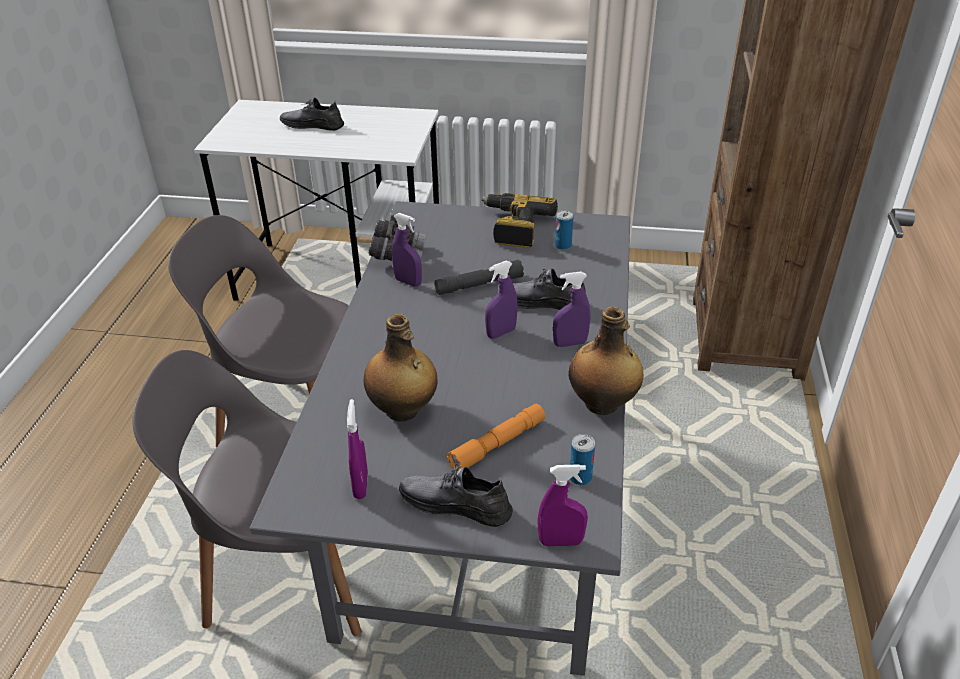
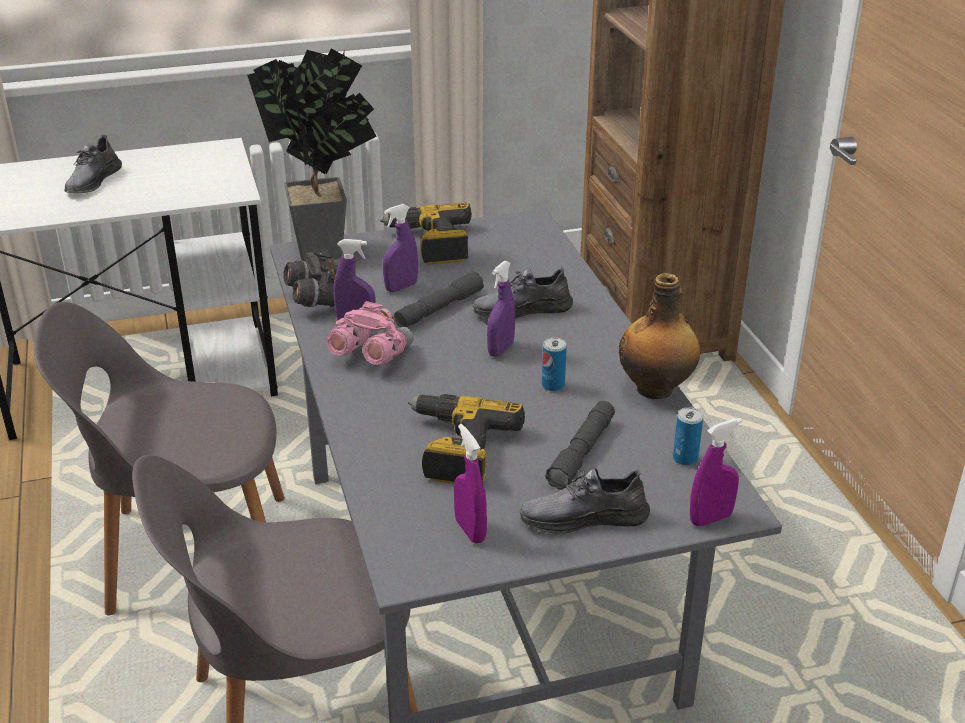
camera: 25 degrees left, 5 degrees down
(312, 125) = (93, 181): grey shoe -> grey shoe turned 60 degrees counterclockwise
(399, 312) = (371, 356): none -> pink binoculars
(403, 411) = (456, 449): bottle -> power drill
(433, 216) = (328, 251): none -> potted plant
(497, 444) = (581, 452): orange flashlight -> grey flashlight
(563, 245) = (499, 251): can -> can (553, 385)
(570, 343) = (580, 342): purple spray bottle -> purple spray bottle (401, 287)

